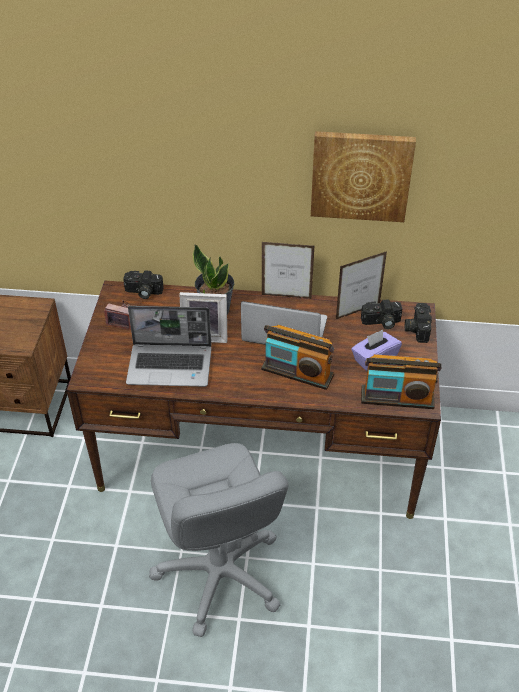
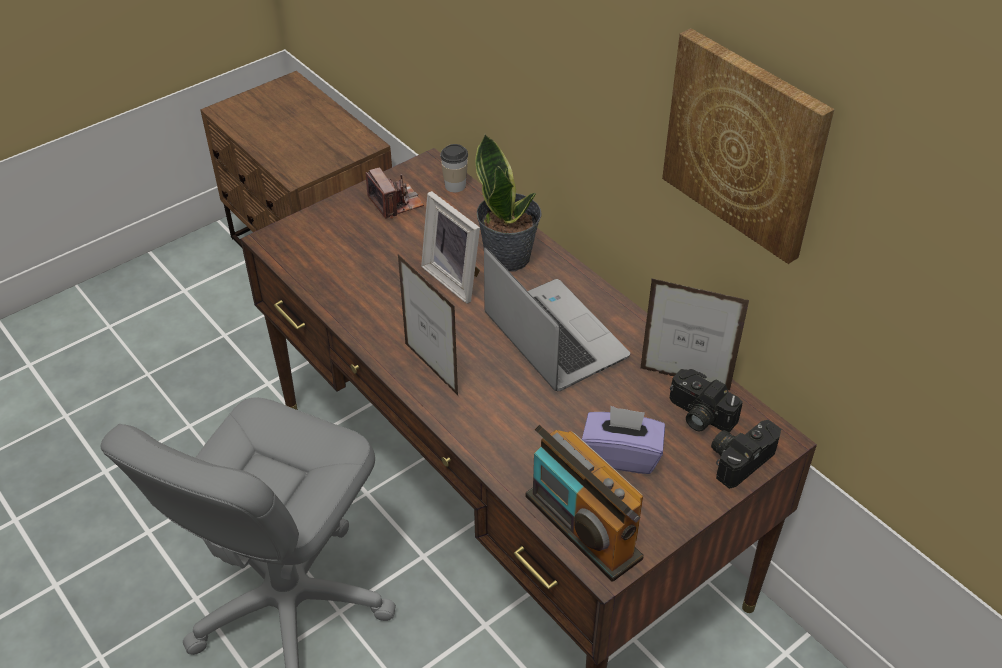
camera: 45 degrees right, 0 degrees up
(143, 292) = (455, 186): camera -> cup
(171, 366) = (372, 286): laptop -> none
(286, 297) = (615, 298): picture frame -> picture frame (431, 369)
(297, 372) = (500, 398): radio -> none

